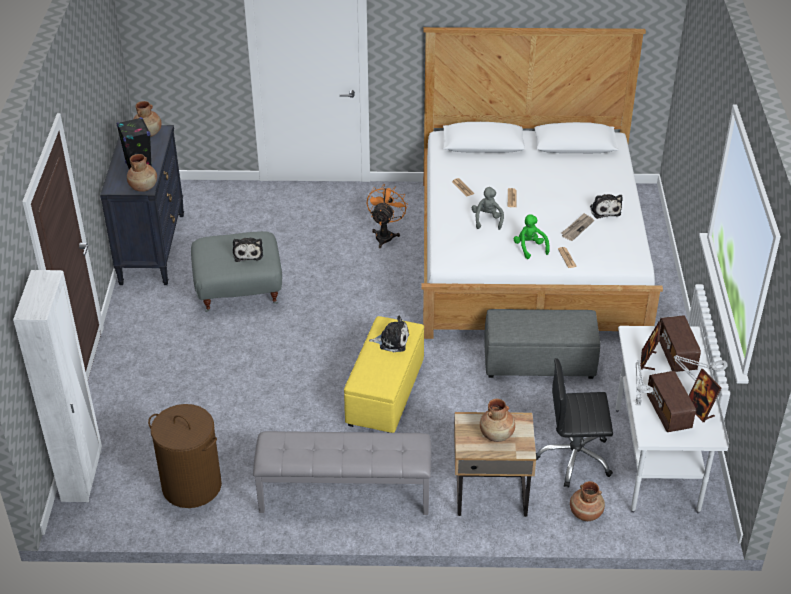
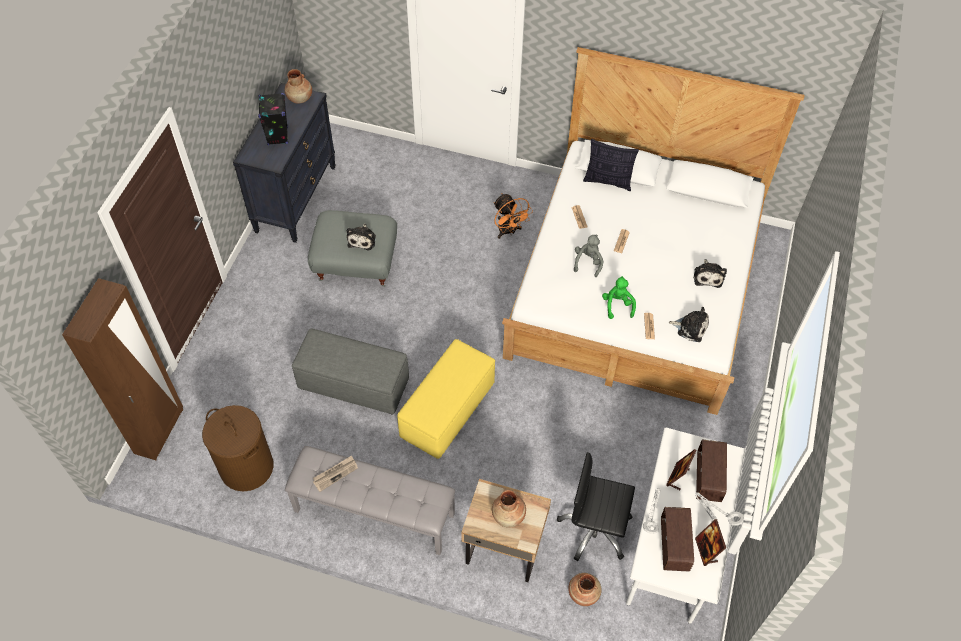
camera: 15 degrees right, 15 degrees up
(82, 476) = (159, 431): white wardrobe -> brown wardrobe
(143, 187) = (274, 161): brown vase -> none
(385, 235) = (508, 231): orange fan -> orange fan turned 120 degrees clockwise
(392, 341) = (458, 372): plush toy -> plush toy (690, 327)
(478, 155) = (608, 181): none -> pillow
(540, 362) = (601, 413): grey ottoman -> grey ottoman (354, 384)
(577, 228) = (672, 292): newspaper -> newspaper (335, 473)

